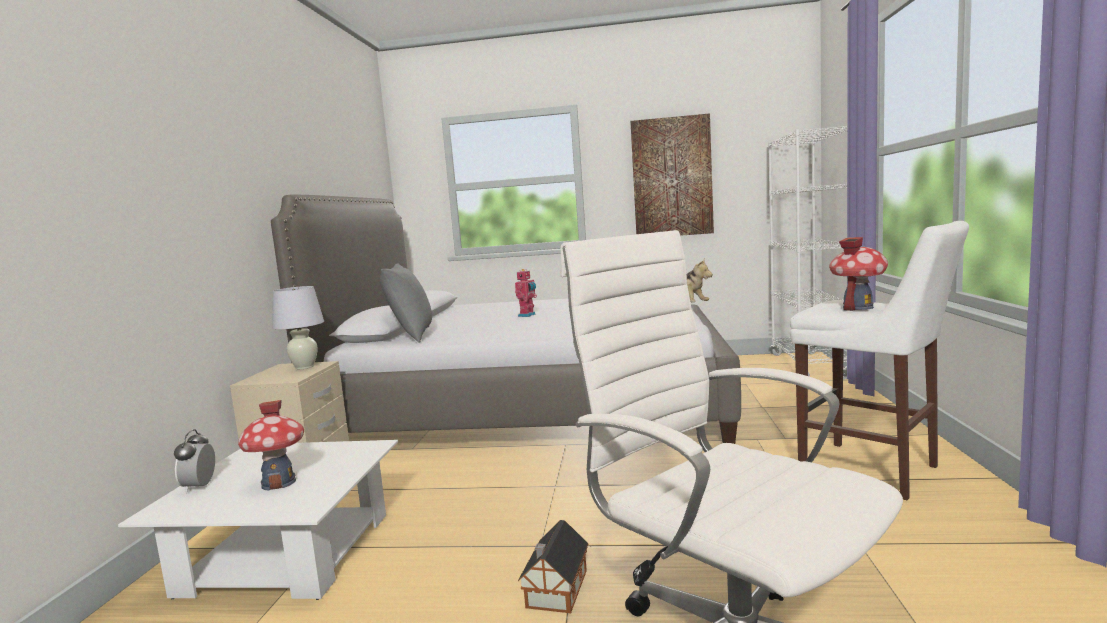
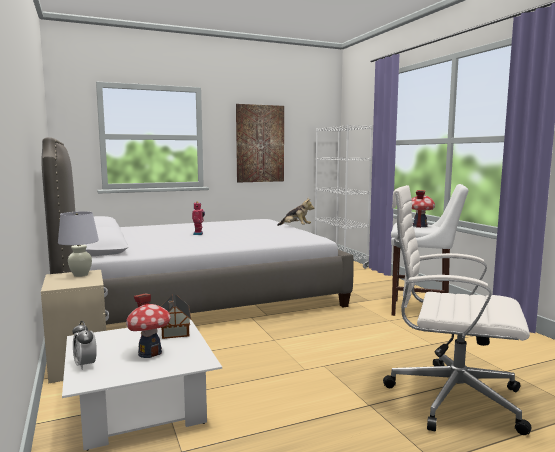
camera: 30 degrees left, 0 degrees up
(411, 336) = (136, 250): grey pillow -> none
(555, 591) = (339, 387): toy house -> toy house (174, 330)

